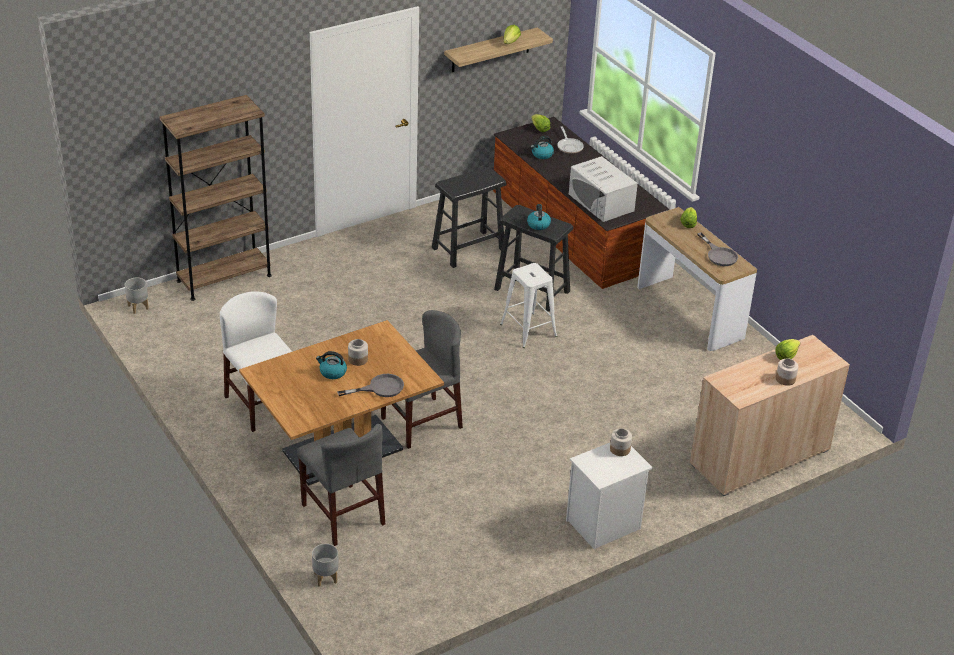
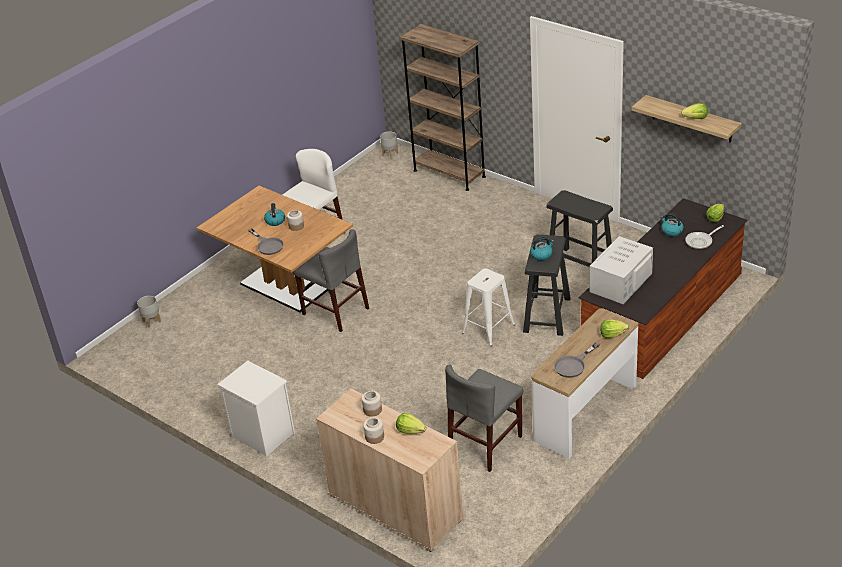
camera: 75 degrees right, 0 degrees up
(342, 514) = (217, 308): grey chair -> grey chair (485, 444)
(620, 449) = (270, 383): jar -> jar (372, 410)

